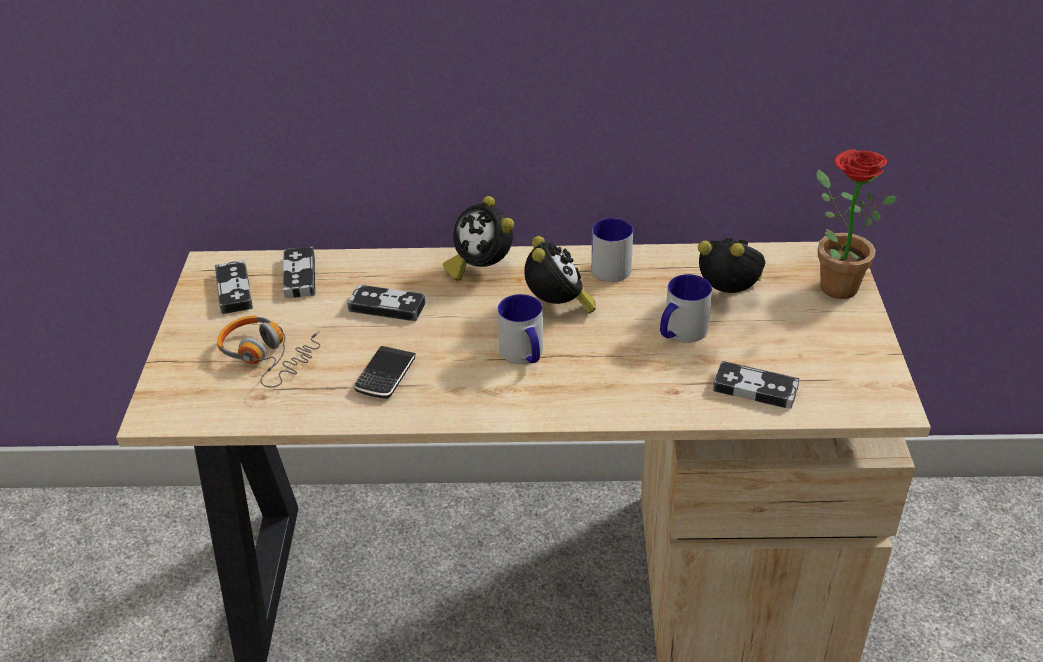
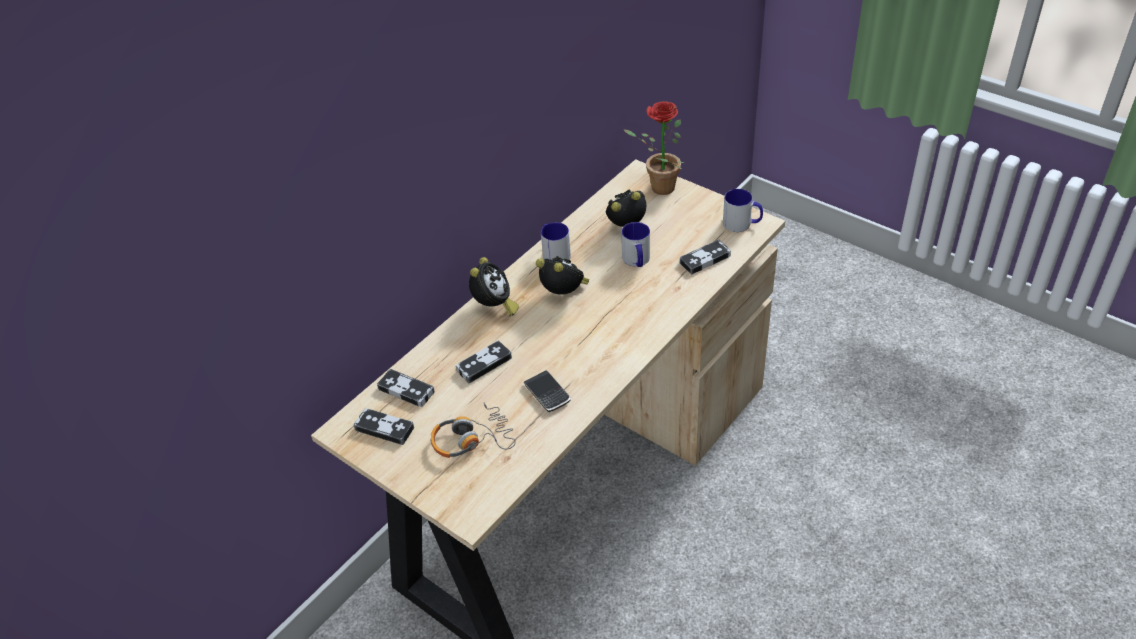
camera: 50 degrees left, 5 degrees up
(481, 268) = (494, 306): alarm clock -> alarm clock turned 75 degrees counterclockwise
(524, 355) = (591, 328): mug -> mug (742, 224)

